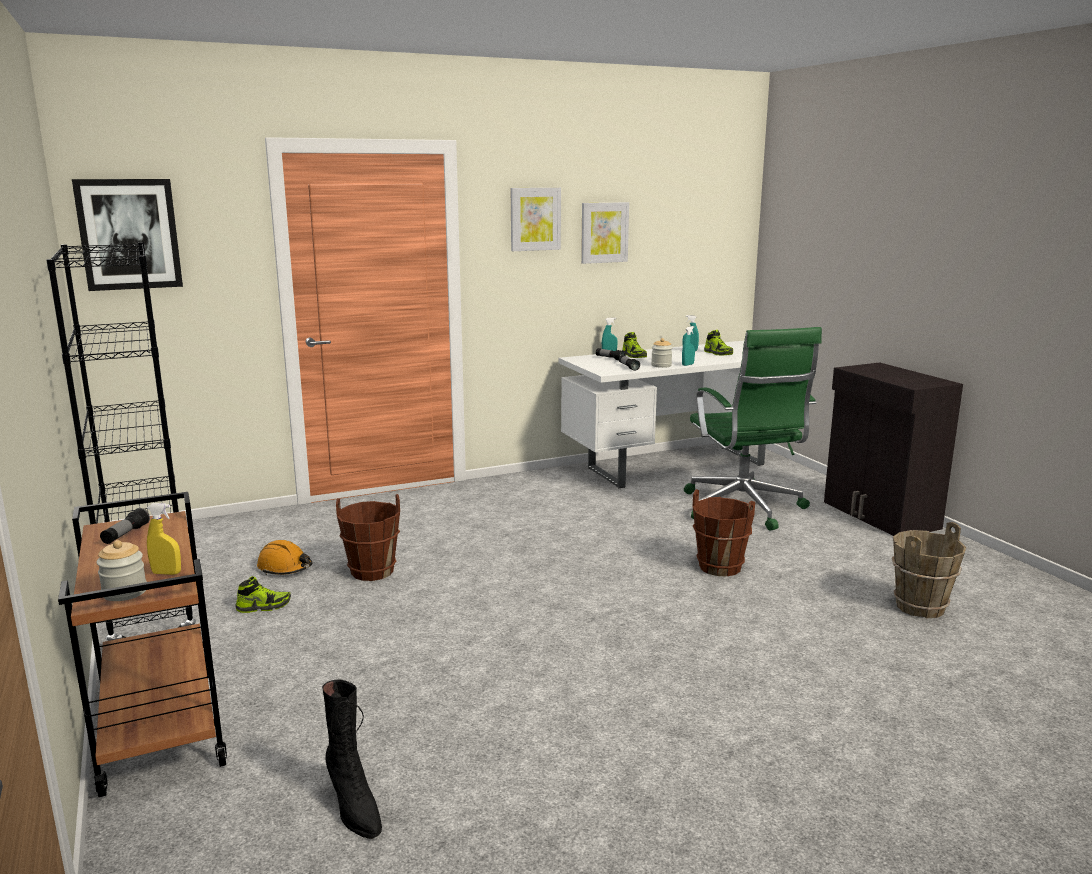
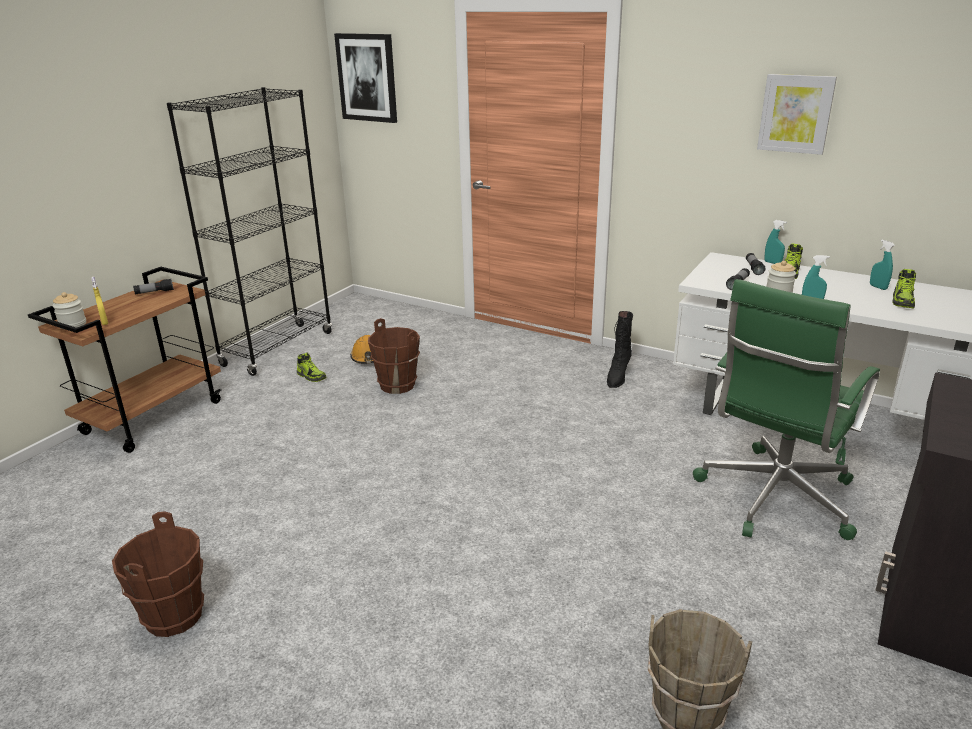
camera: 55 degrees right, 10 degrees up
(354, 807) = (107, 513): black boot -> black boot (617, 377)
(535, 219) = (704, 89): picture -> none
(720, 567) = (605, 532): brown bucket -> brown bucket (175, 616)

